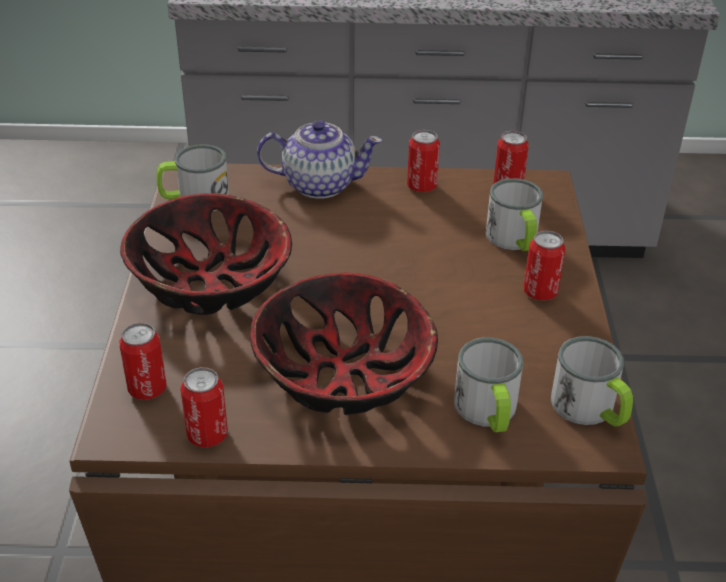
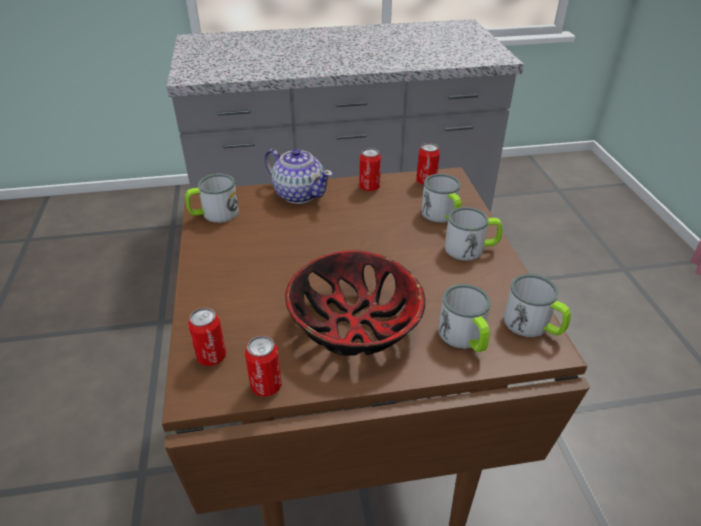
camera: 10 degrees left, 0 degrees up
(212, 282) = (241, 270): bowl -> none
(319, 184) = (299, 194): teapot -> teapot turned 45 degrees clockwise
(540, 292) = (471, 248): can -> mug

